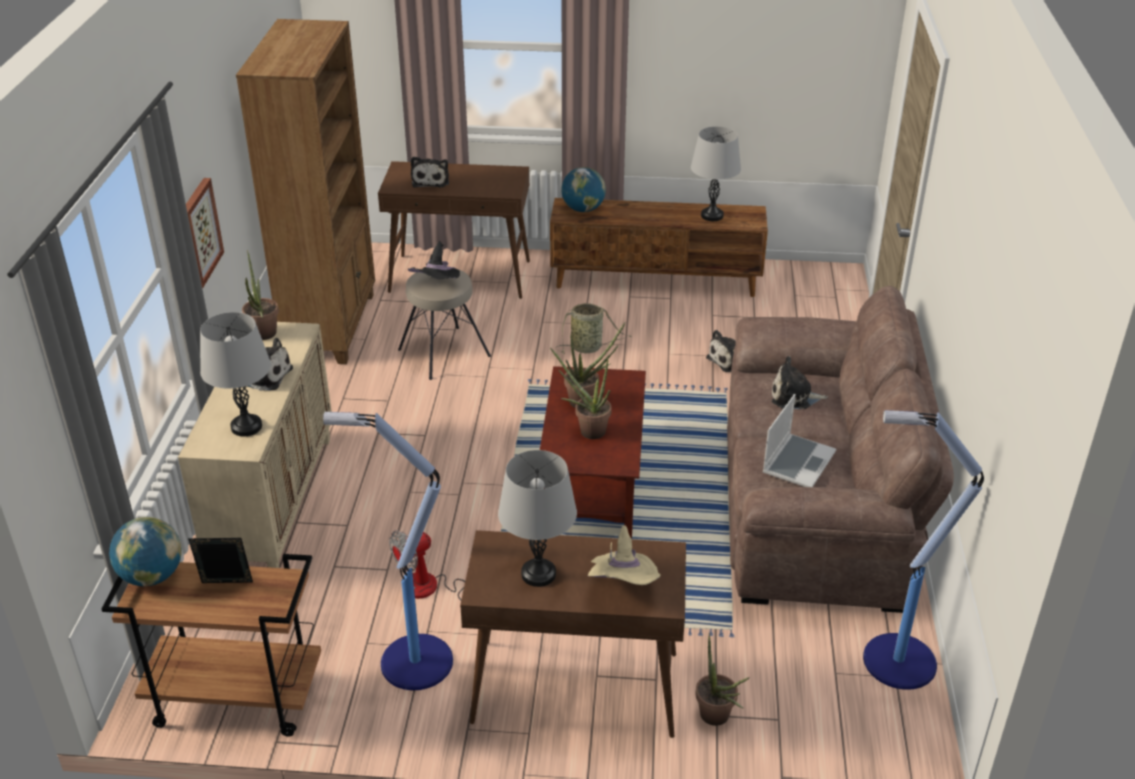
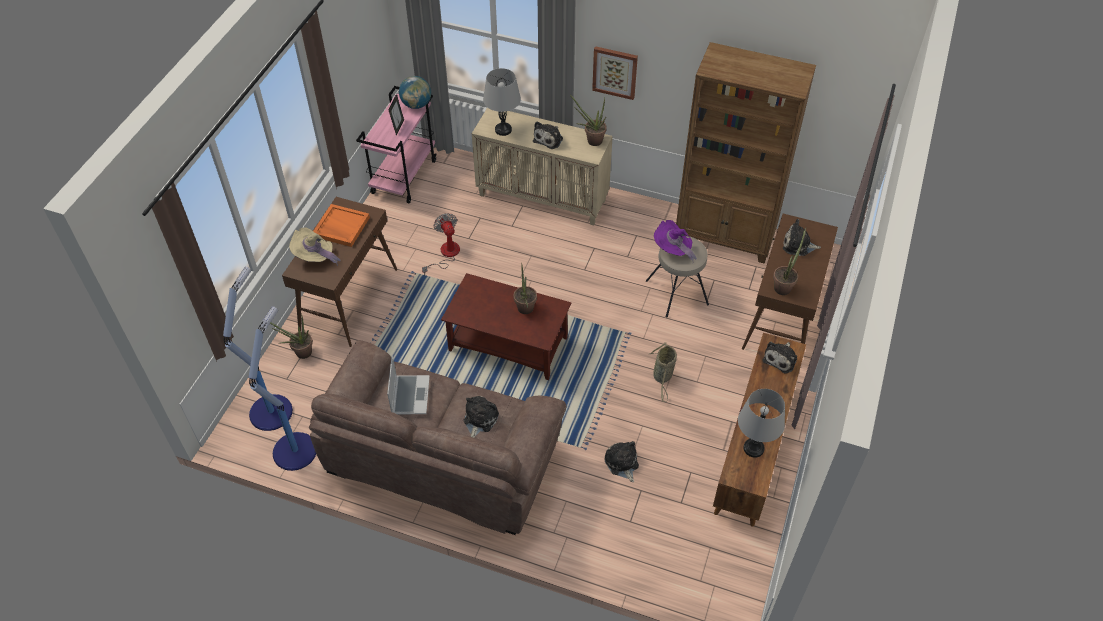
camera: 105 degrees right, 15 degrees up
(234, 699) = (404, 176): brown cart -> pink cart
(413, 662) = (396, 240): floor lamp -> floor lamp (271, 411)
(438, 288) = (673, 249): black hat -> purple hat
(538, 574) = (341, 227): grey table lamp -> orange tray
(583, 209) = (781, 359): globe -> plush toy
(587, 430) = (494, 304): potted plant -> potted plant (784, 286)
(798, 462) = (409, 395): laptop -> laptop turned 135 degrees counterclockwise

